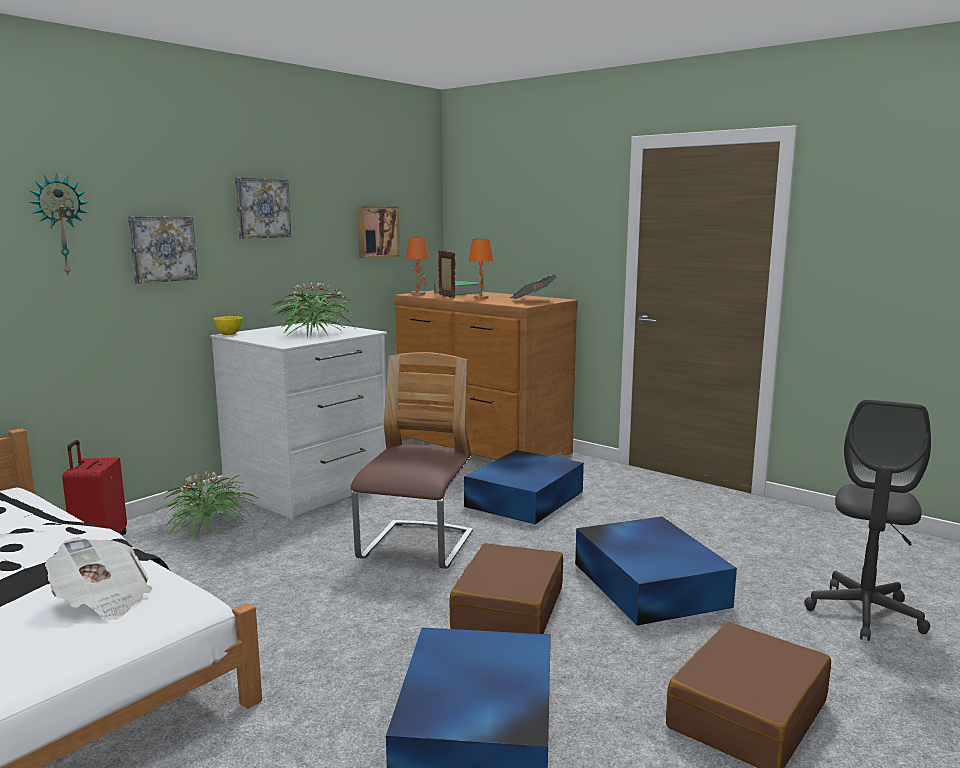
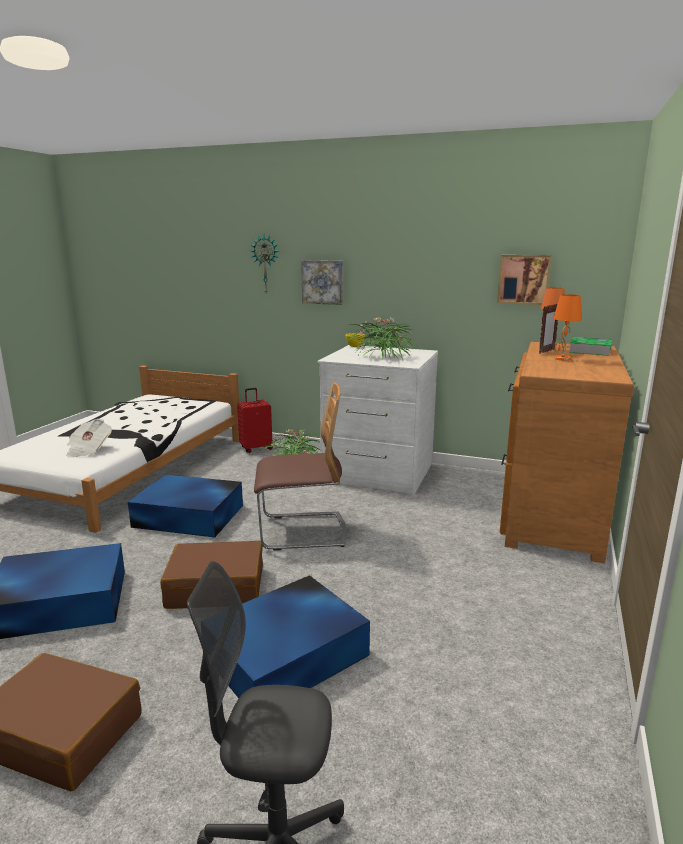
camera: 70 degrees right, 5 degrees up
(261, 208) = (401, 255): picture -> none
(526, 498) = (440, 558): blue storage box -> blue storage box (190, 516)
(532, 300) = (581, 372): newspaper -> none

